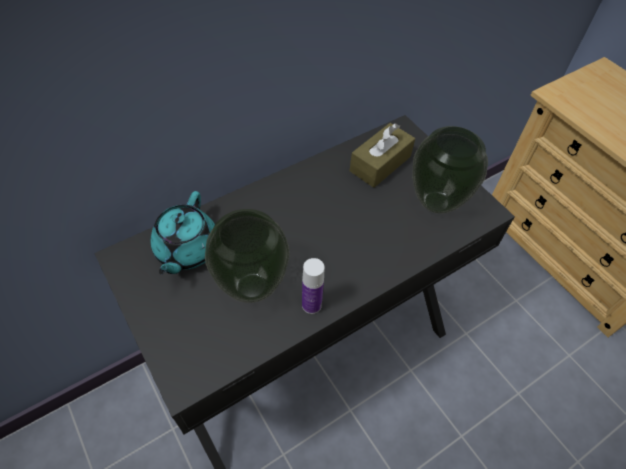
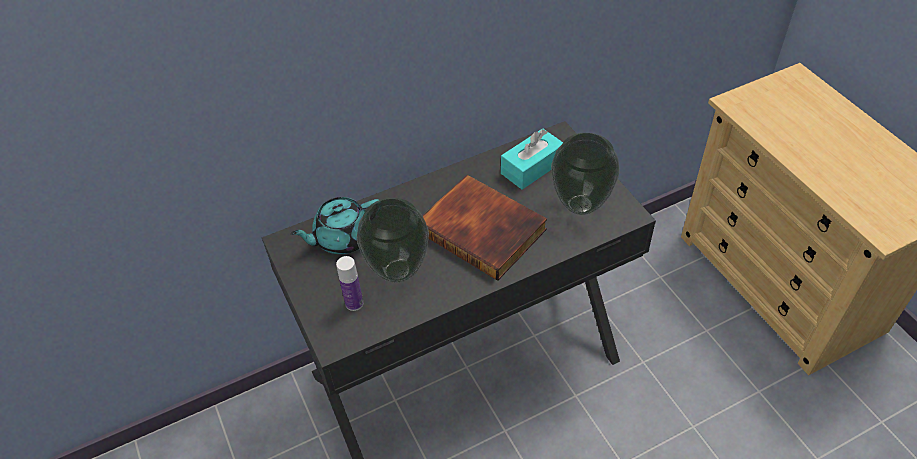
camera: 10 degrees right, 5 degrees down
(186, 249) = (342, 238): turquoise teapot -> turquoise teapot turned 45 degrees clockwise
(311, 305) = (449, 288): bottle -> bottle (354, 303)
(340, 233) = (484, 229): none -> book
(380, 164) = (532, 167): brown tissue box -> turquoise tissue box

